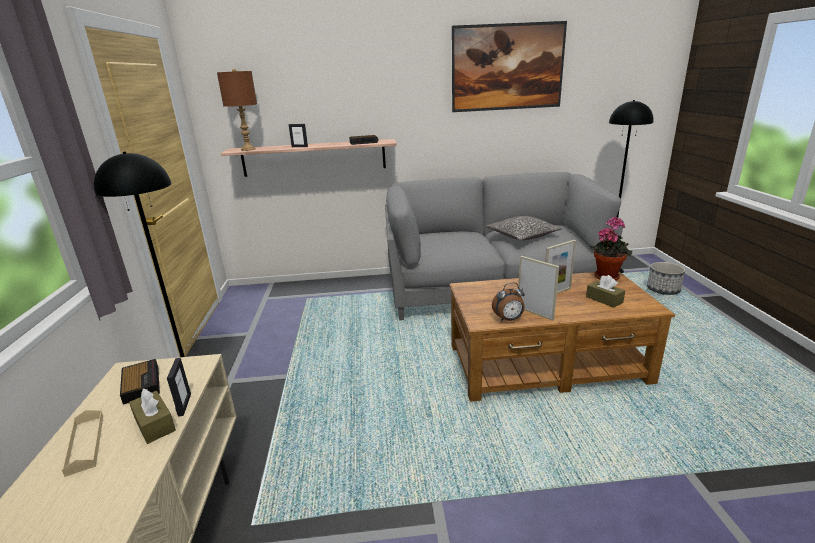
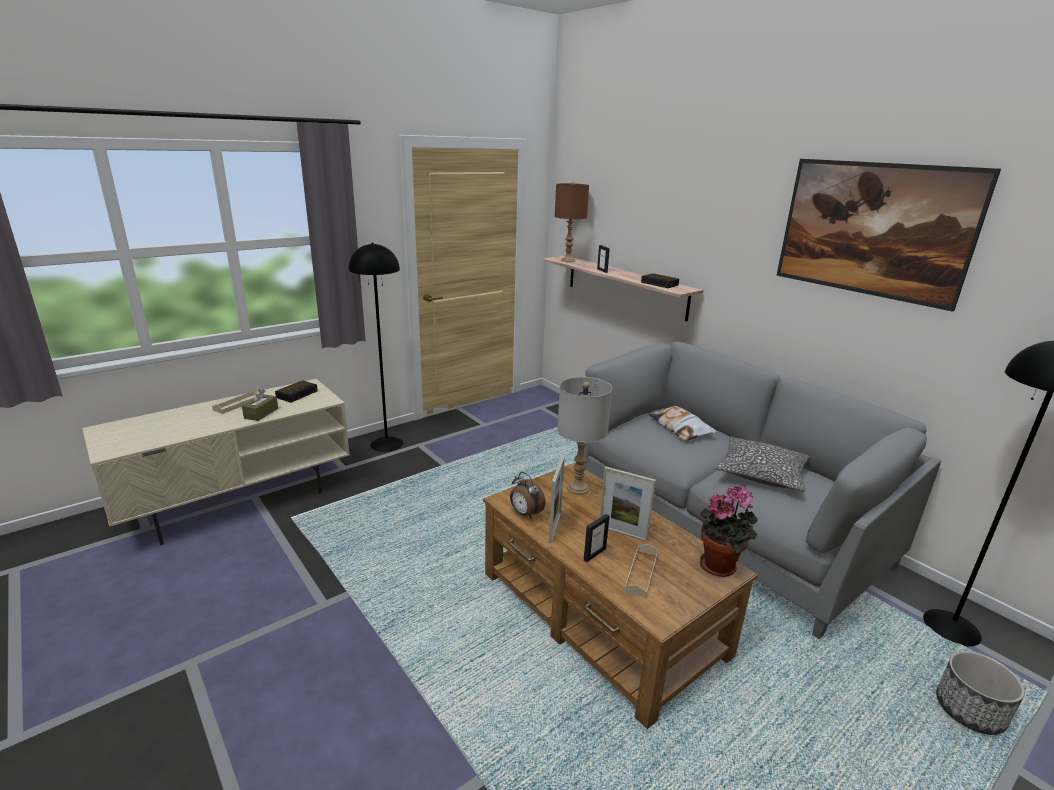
camera: 55 degrees right, 0 degrees up
(184, 405) = (282, 413): picture frame -> picture frame (594, 554)
(446, 237) = (680, 428): none -> pillow
(488, 291) = (577, 488): none -> grey table lamp
(604, 299) = (641, 573): brown tissue box -> beige tray

